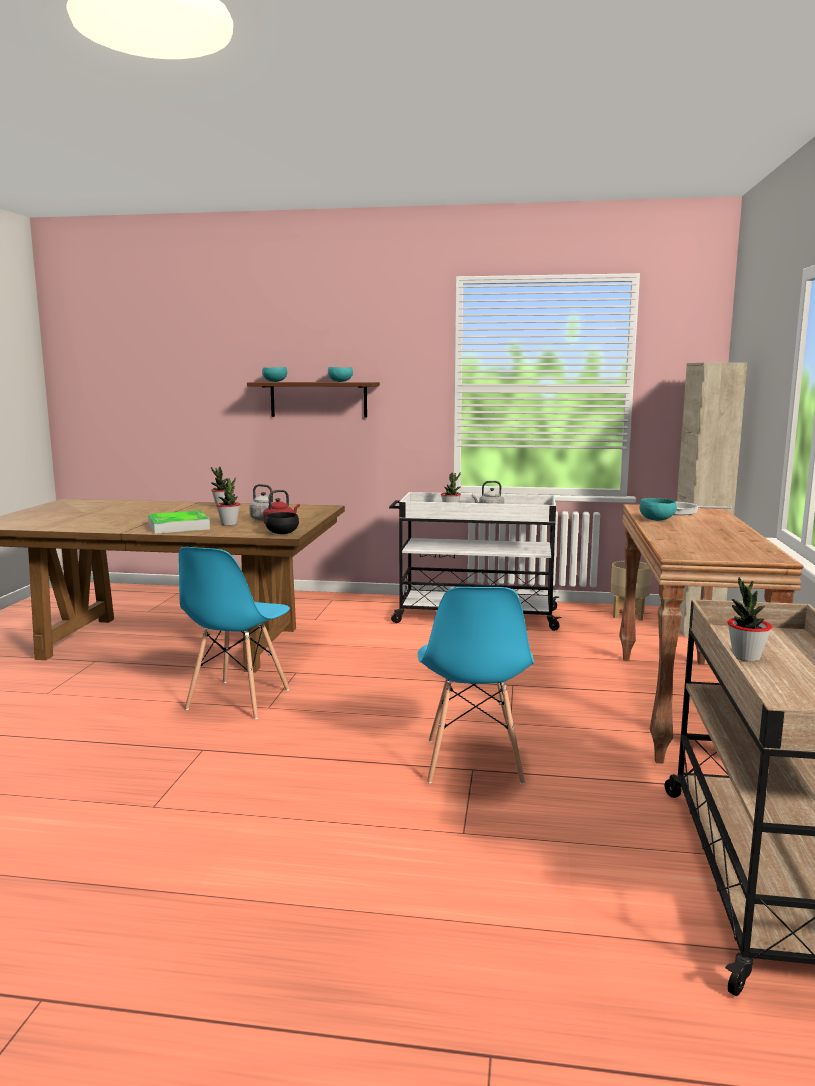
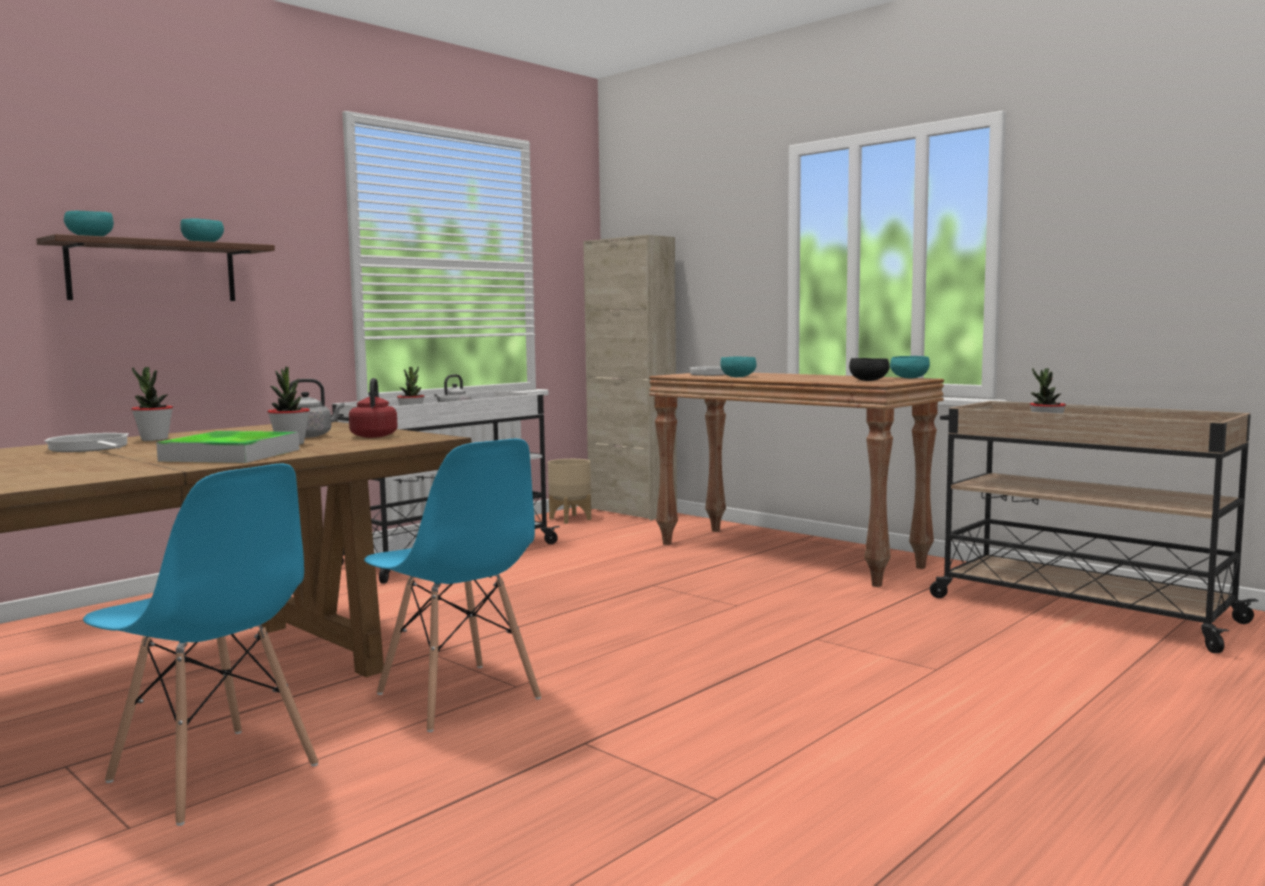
camera: 55 degrees left, 5 degrees down
(182, 508) = (90, 448): none -> frying pan
(282, 533) = (424, 438): black bowl -> black bowl (869, 381)
(473, 762) = (800, 635): blue chair -> blue chair (213, 774)
(767, 556) = (909, 378): none -> turquoise bowl

